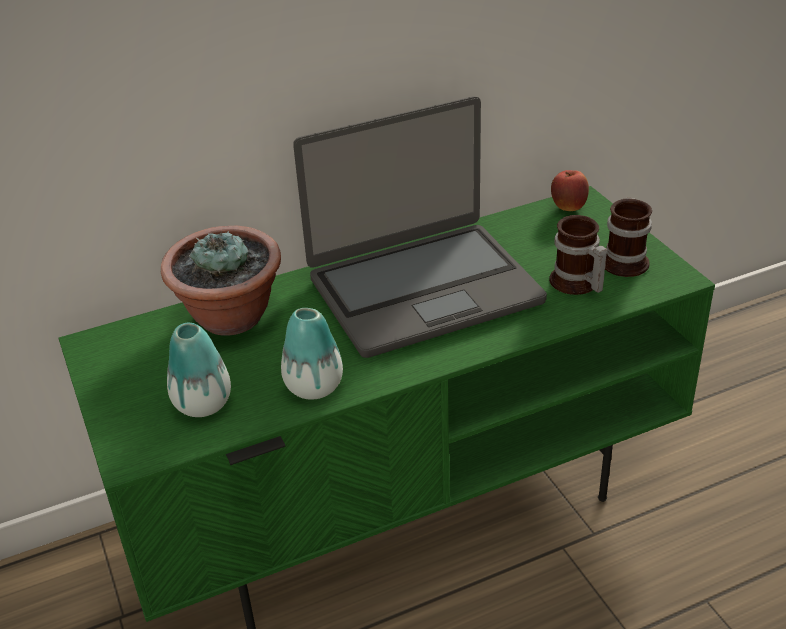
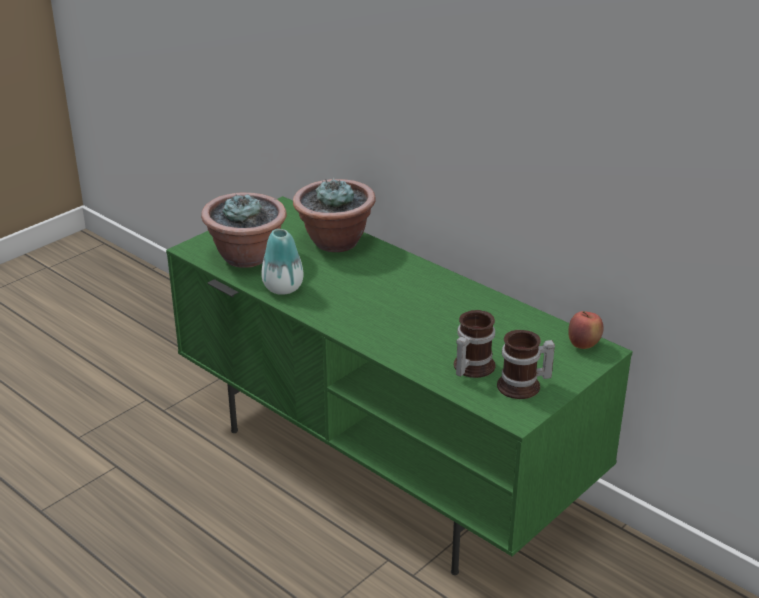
camera: 65 degrees right, 5 degrees down
(203, 404) = (247, 256): vase -> potted plant
(423, 289) = (416, 303): laptop -> none

